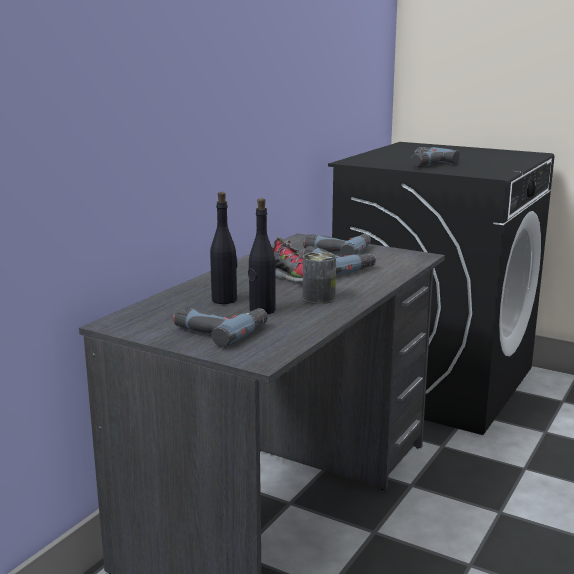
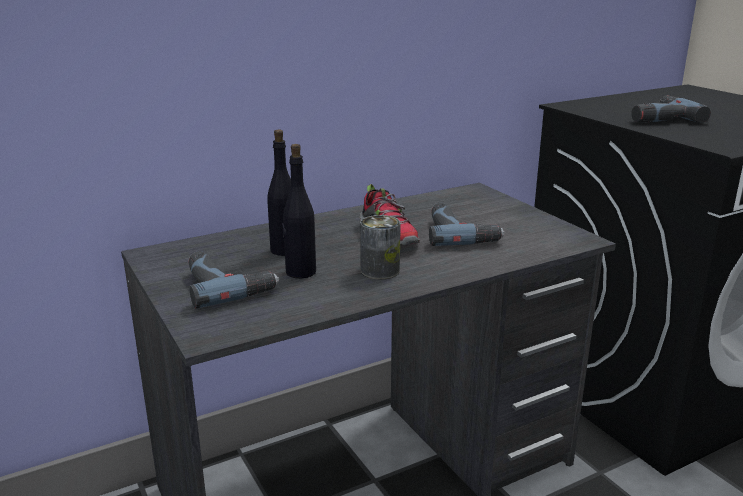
camera: 30 degrees right, 5 degrees up
(337, 250) = (491, 211): power drill -> none

